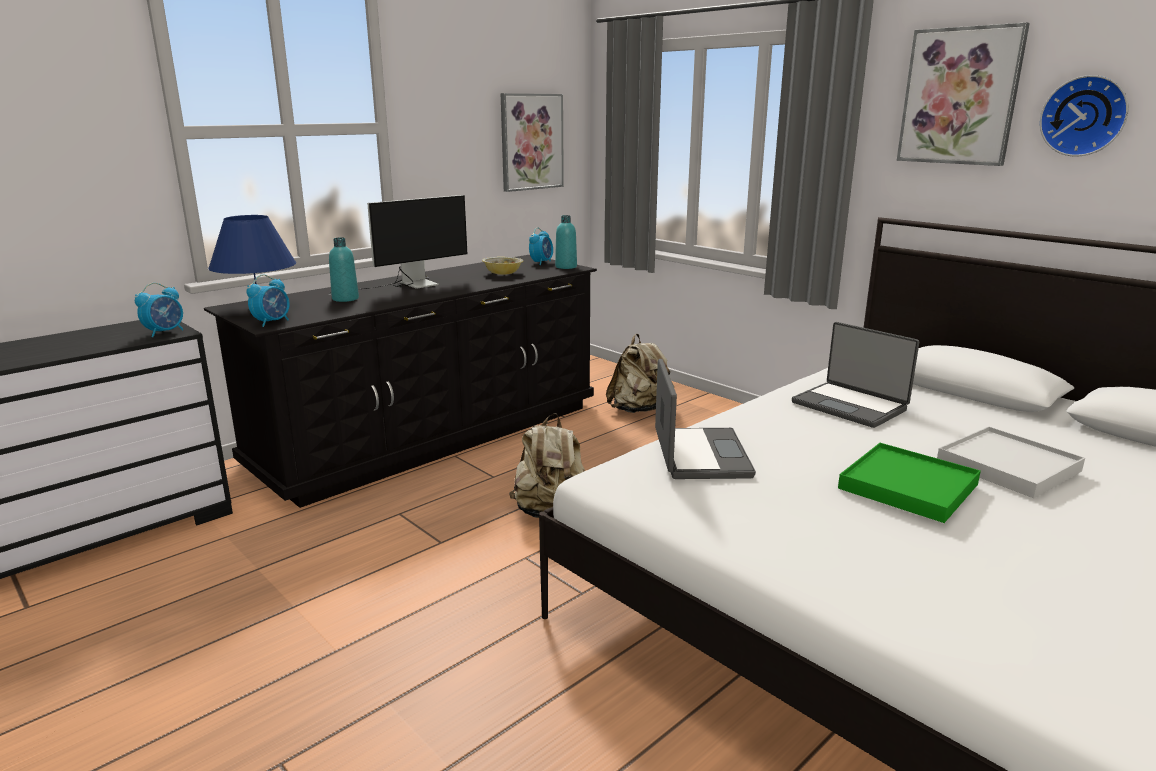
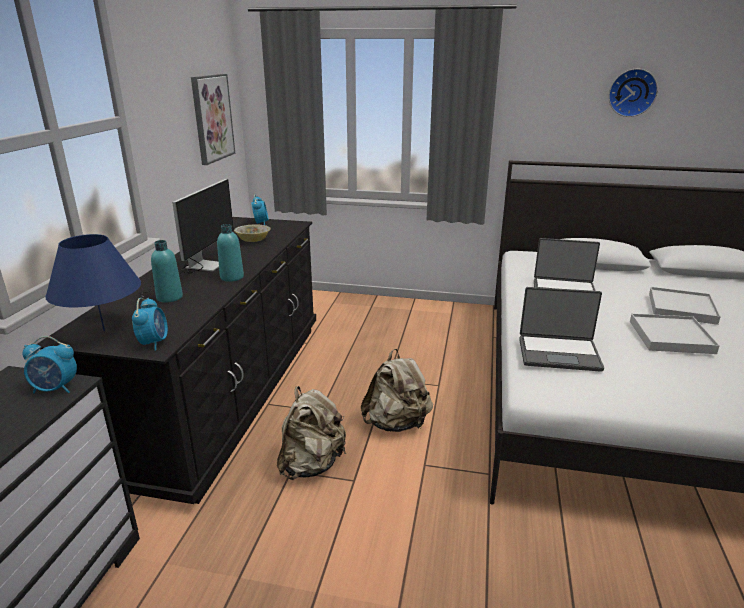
camera: 35 degrees left, 5 degrees up
(165, 332) = (56, 389): alarm clock -> alarm clock turned 90 degrees clockwise
(566, 267) = (288, 224): turquoise bottle -> turquoise bottle (232, 277)
(639, 410) = (351, 321): beige backpack -> beige backpack (312, 464)
(699, 455) = (558, 353): laptop -> laptop turned 135 degrees clockwise
(908, 486) = (671, 337): green tray -> white tray
(960, 96) = (557, 79): picture -> none

